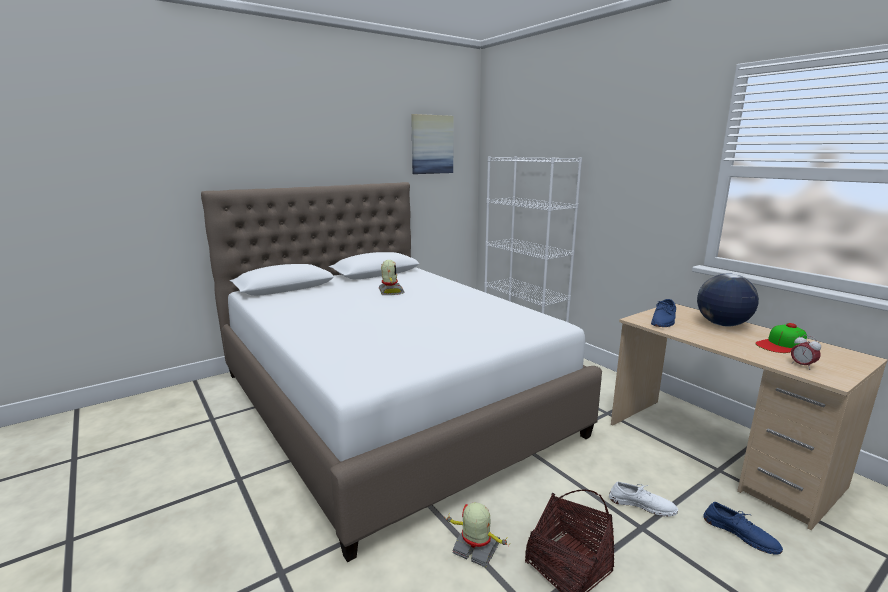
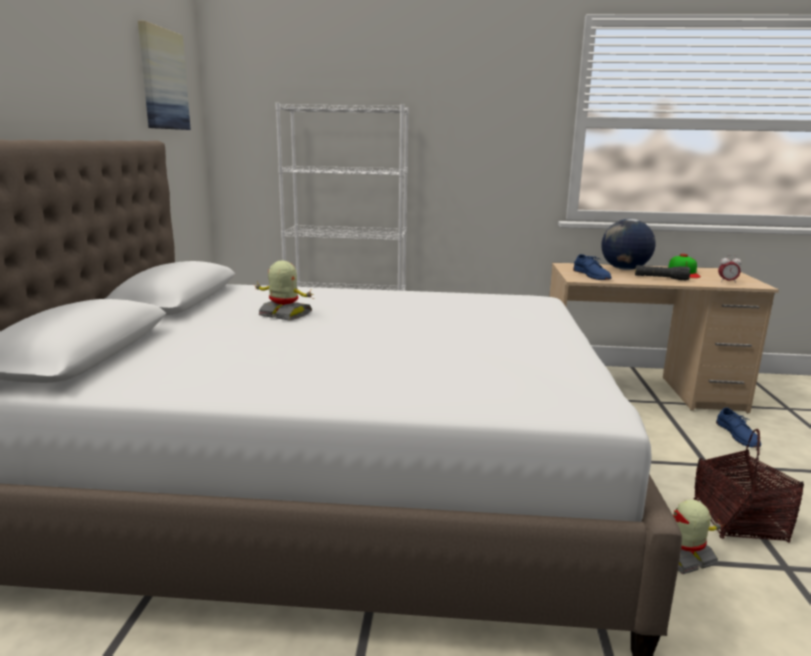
camera: 50 degrees left, 0 degrees up
(642, 504) = (677, 449): white shoe -> none
(727, 341) = (661, 278): none -> black flashlight
(740, 533) = (738, 435): blue shoe -> blue shoe turned 90 degrees clockwise

